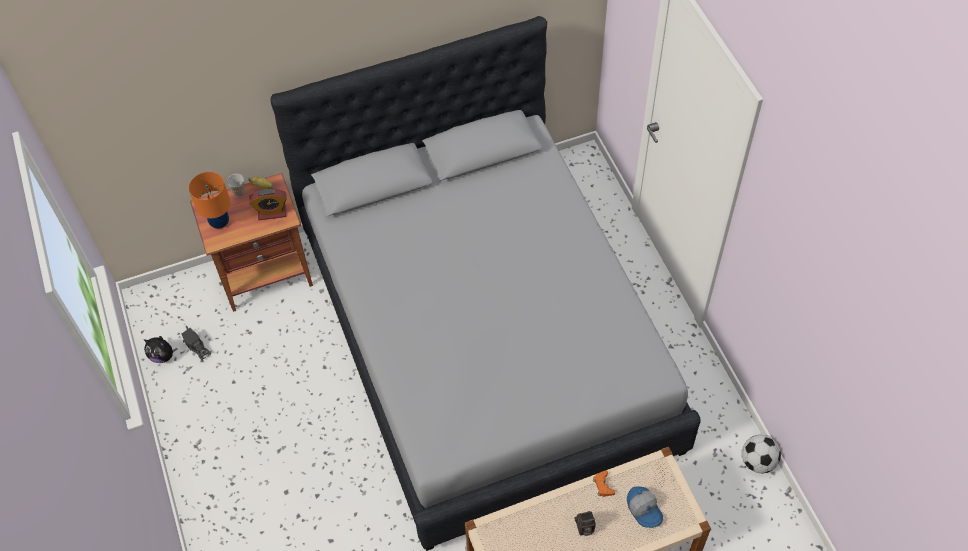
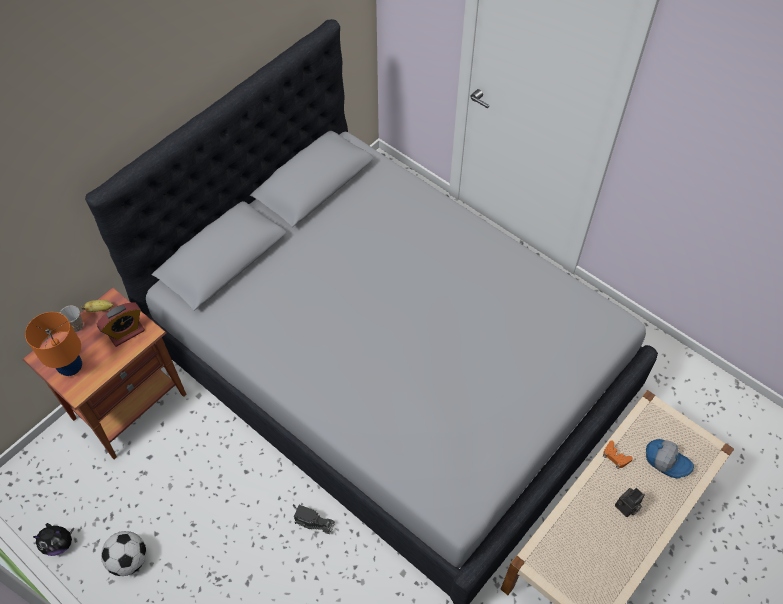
camera: 30 degrees left, 0 degrees up
(196, 346) = (93, 515): toy truck -> toy truck (312, 521)
(757, 461) = (696, 370): football -> football (129, 559)

